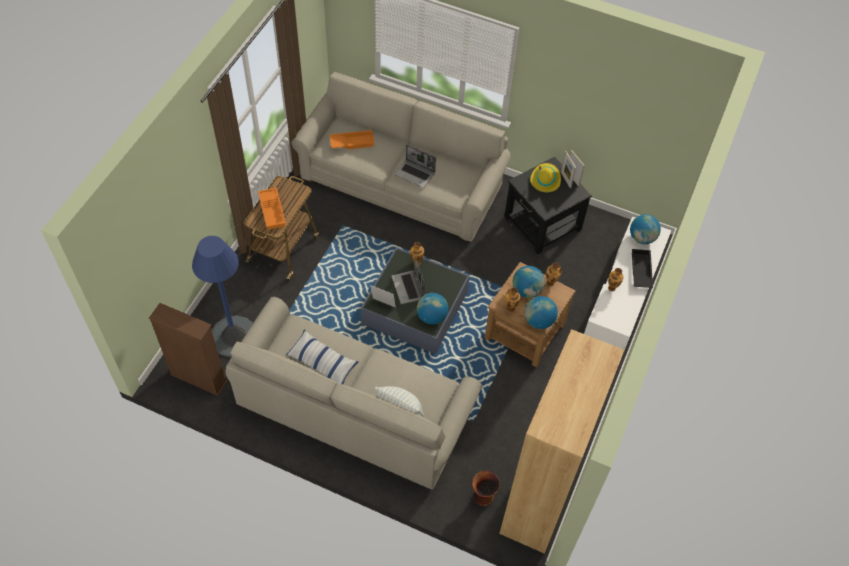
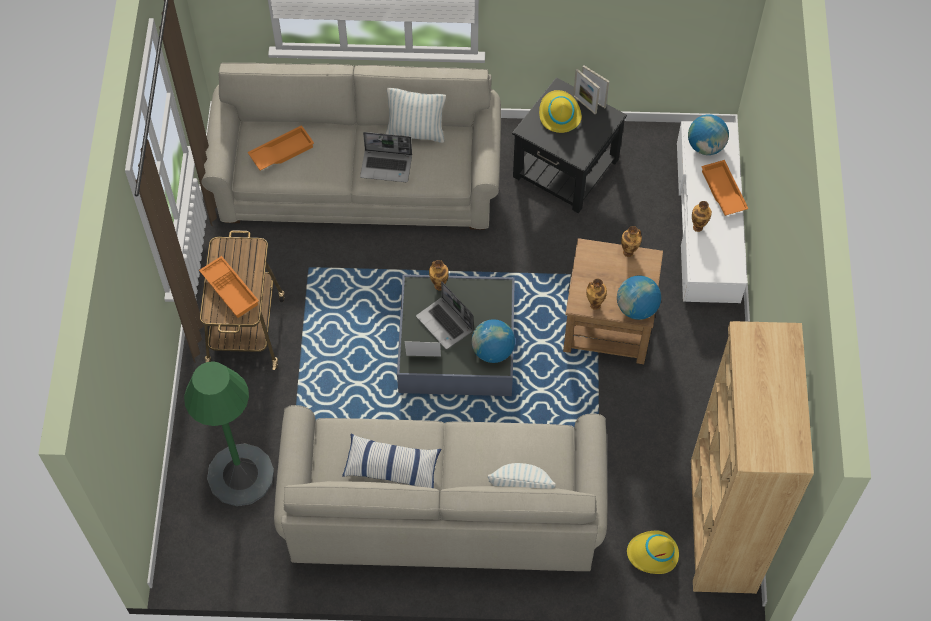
camera: 20 degrees left, 5 degrees up
(198, 378) = (223, 548): brown bookcase -> none
(233, 336) = (240, 475): blue floor lamp -> green floor lamp
(445, 159) = (416, 132): none -> pillow
(482, 496) = (652, 554): vase -> yellow hat
(526, 290) = (604, 273): globe -> none
(640, 271) = (722, 191): black tray -> orange tray

